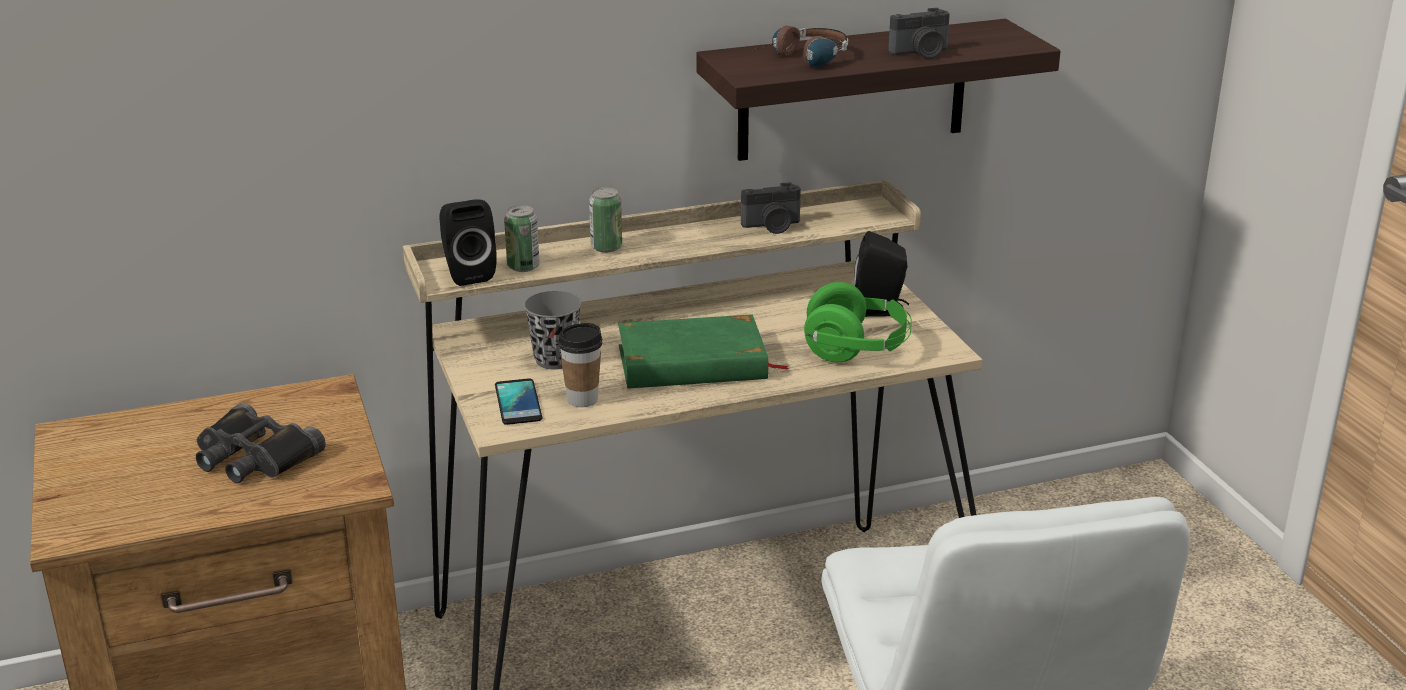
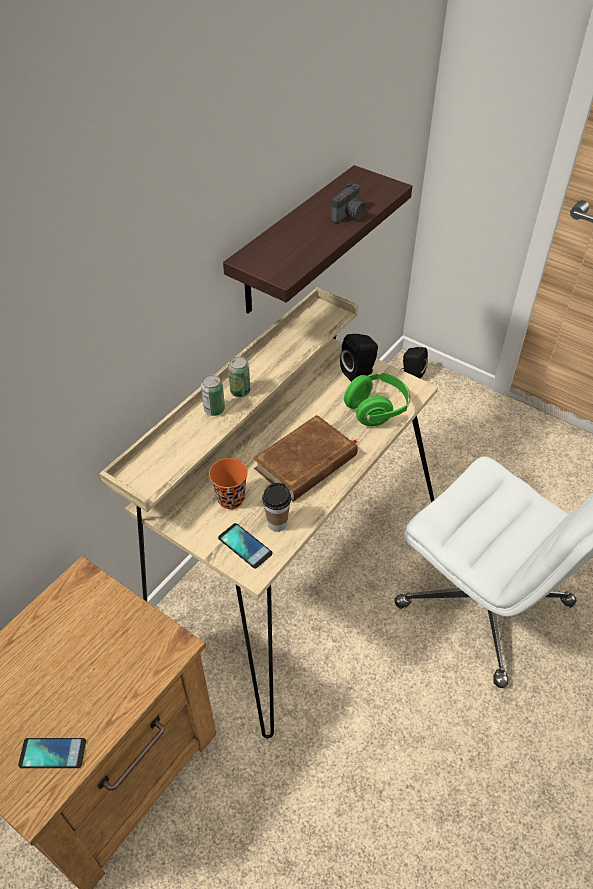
camera: 35 degrees left, 20 degrees up
(131, 508) = (53, 753): none -> phone
(253, 456) = (89, 661): black binoculars -> none
(467, 273) = (155, 473): black speaker -> black speaker (411, 374)
(523, 267) = (183, 450): can -> can (240, 391)
(555, 360) = (231, 499): grey cup -> orange cup
(693, 363) = (306, 462): green book -> brown book
(772, 226) = (287, 349): camera -> none
(803, 59) = (294, 247): headphones -> none

